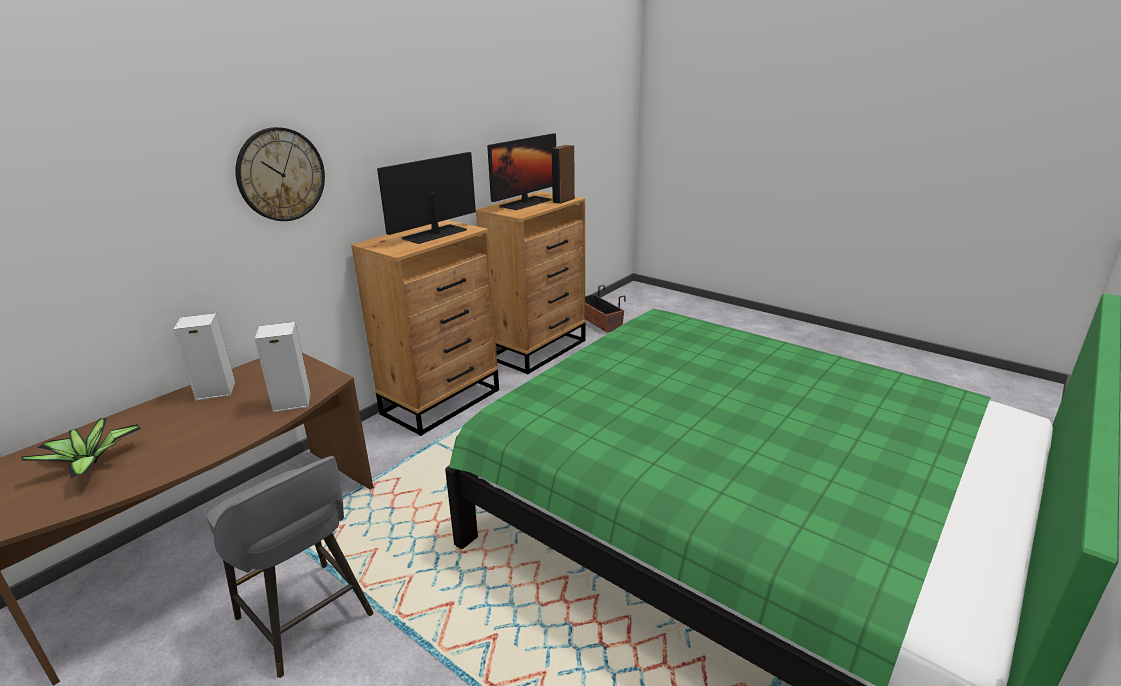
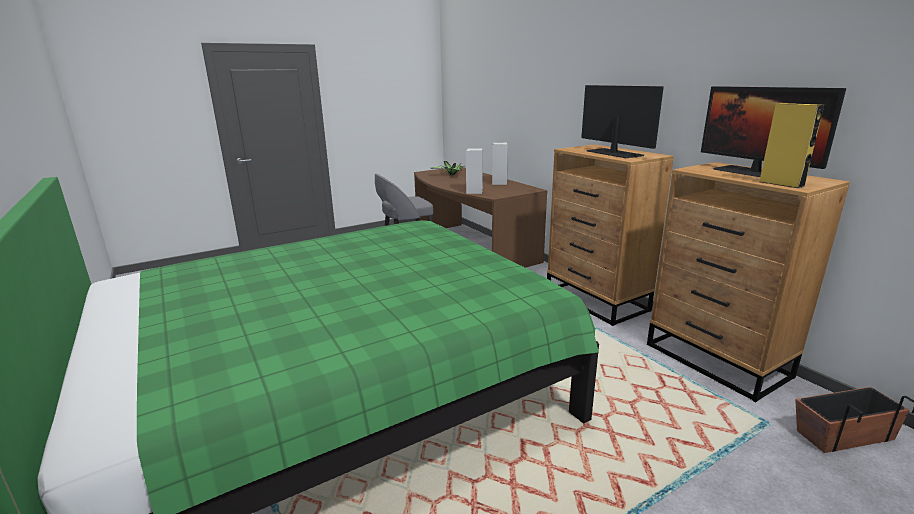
camera: 110 degrees right, 5 degrees down
(281, 175) = (570, 83): wall clock -> none
(563, 200) = (781, 184): brown speaker -> yellow speaker

